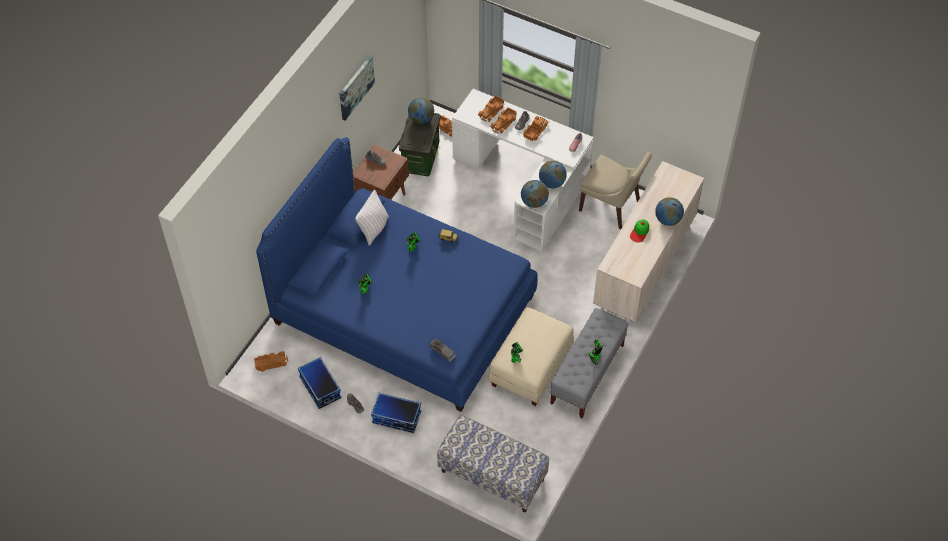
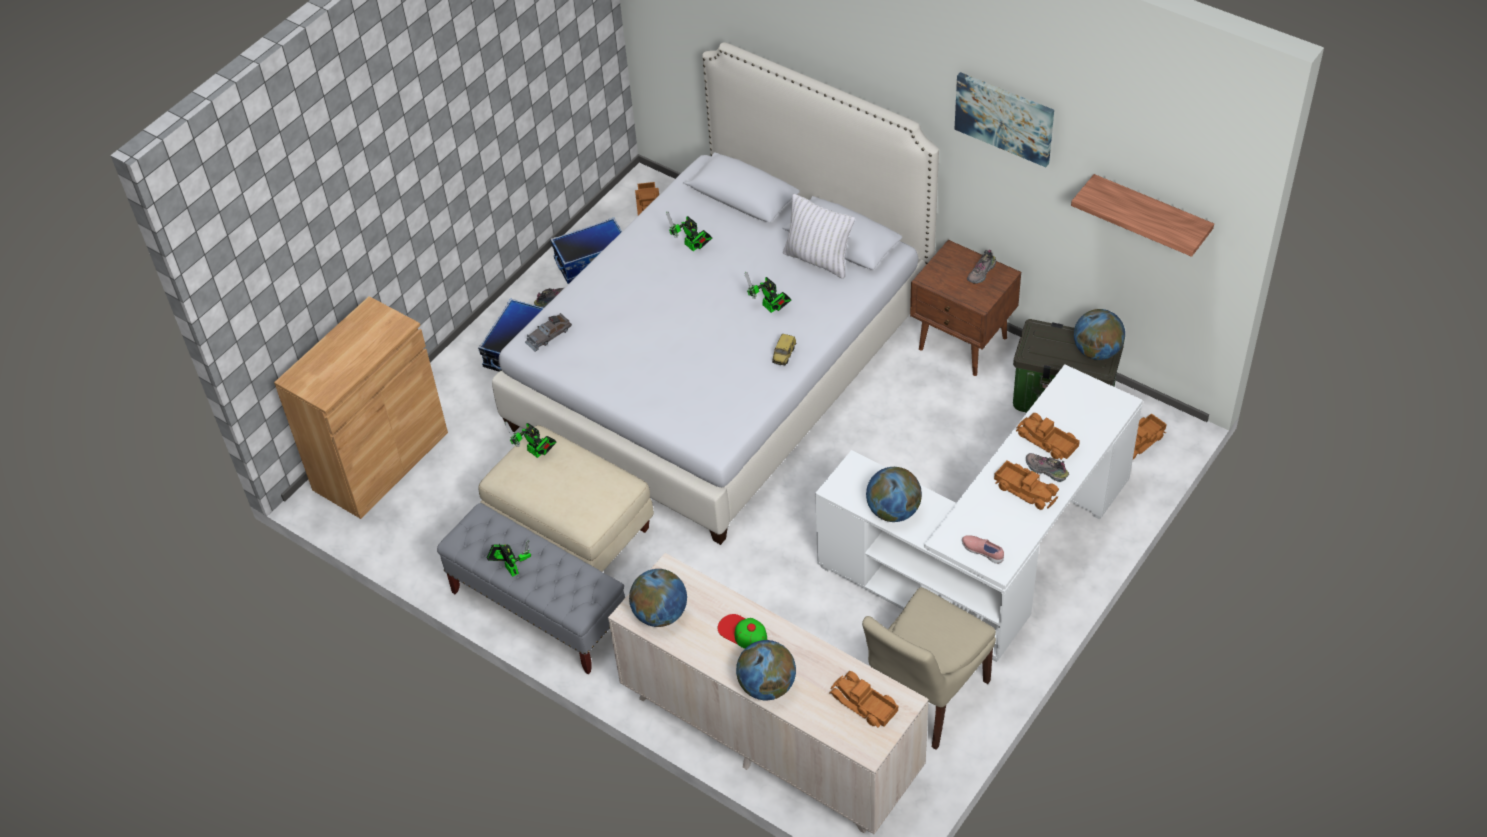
camera: 100 degrees right, 5 degrees down
(402, 46) = (1151, 213): none -> shelf
(403, 310) = (721, 364): blue bed -> white bed
(492, 111) = (1078, 425): toy truck -> toy truck (863, 704)
(492, 475) = (380, 461): bench -> brown cabinet
(534, 202) = (848, 479): globe -> globe (660, 614)

